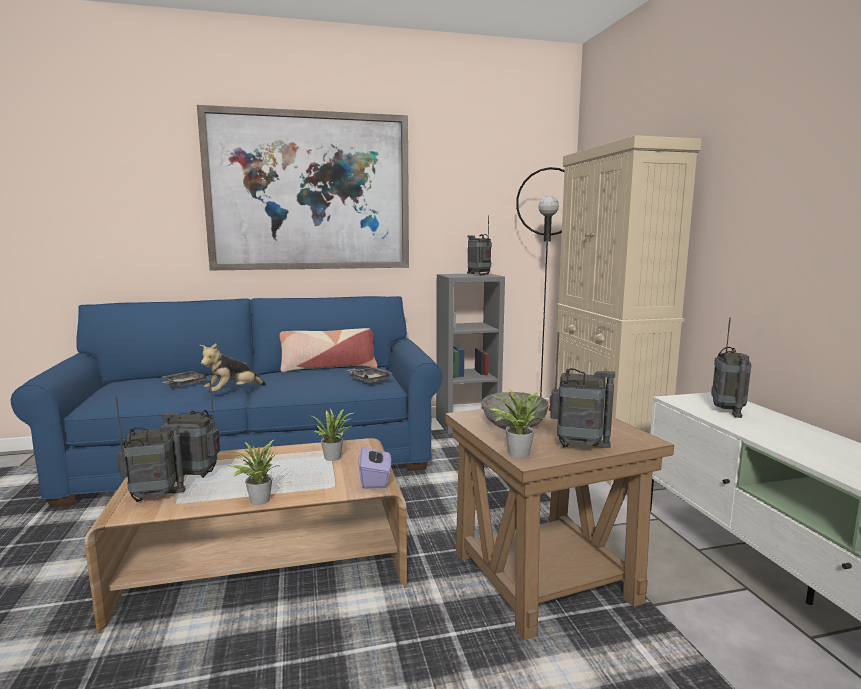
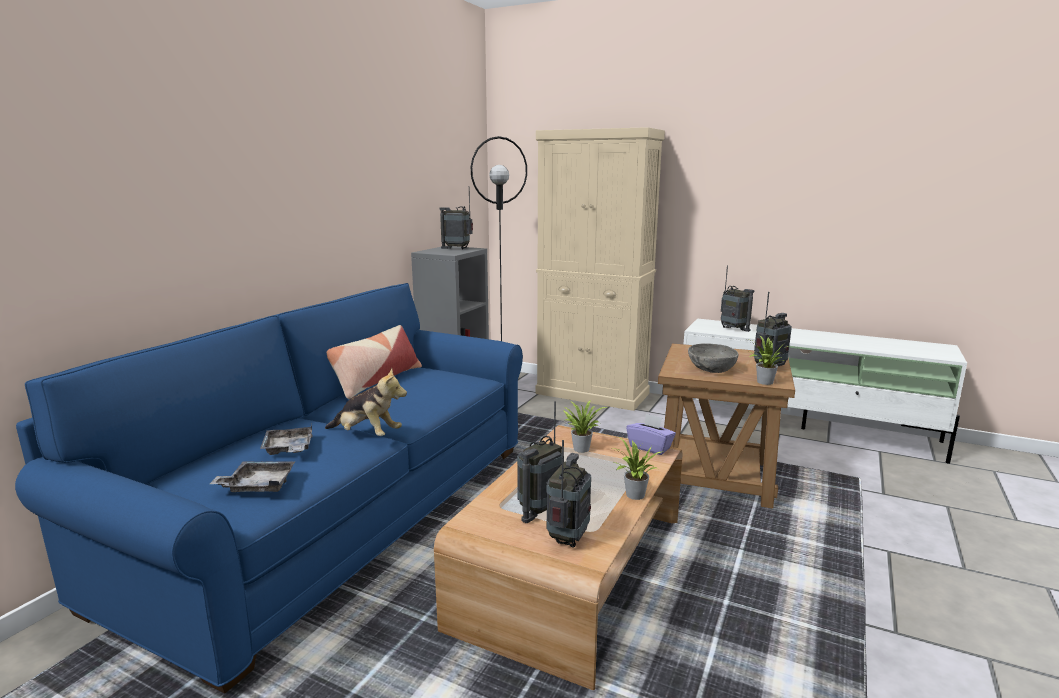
camera: 50 degrees left, 5 degrees up
(233, 392) = (367, 435): plush toy -> plush toy turned 60 degrees counterclockwise
(309, 192) = (294, 161): picture -> none
(369, 380) = (458, 378): grey tray -> grey tray (258, 485)

